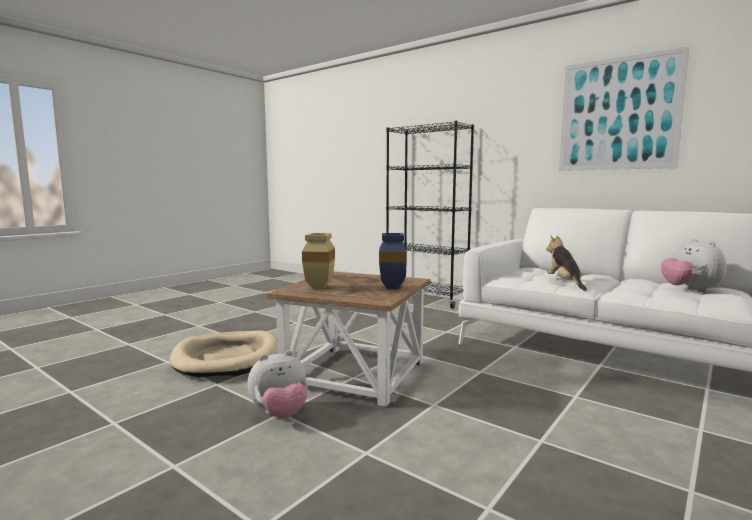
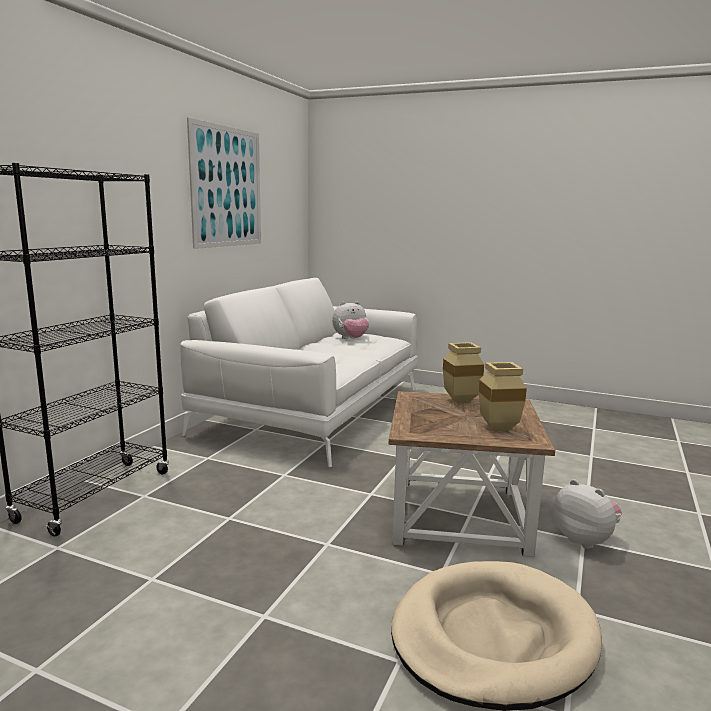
camera: 105 degrees left, 5 degrees up
(393, 288) = (462, 400): blue vase -> beige vase
(565, 283) = (344, 361): plush toy -> none

